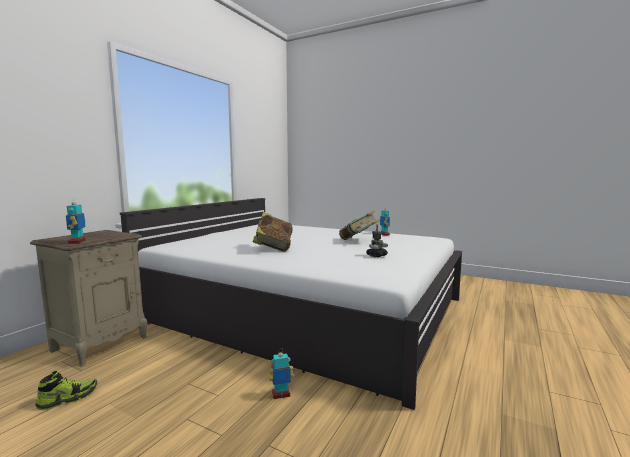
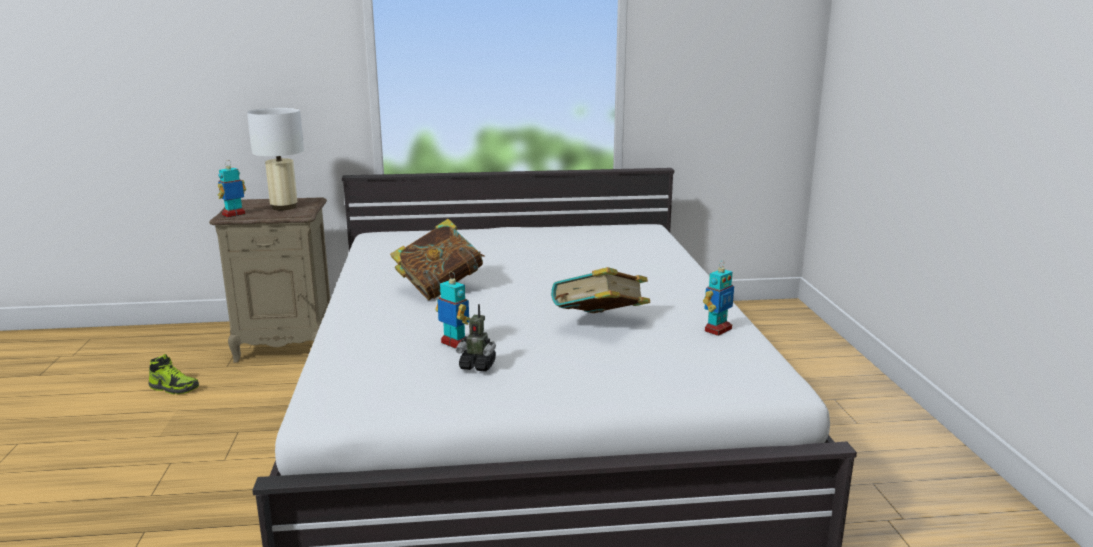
camera: 55 degrees right, 10 degrees up
(100, 235) = (284, 207): none -> white table lamp
(281, 395) = (248, 500): toy robot -> toy robot (455, 344)

